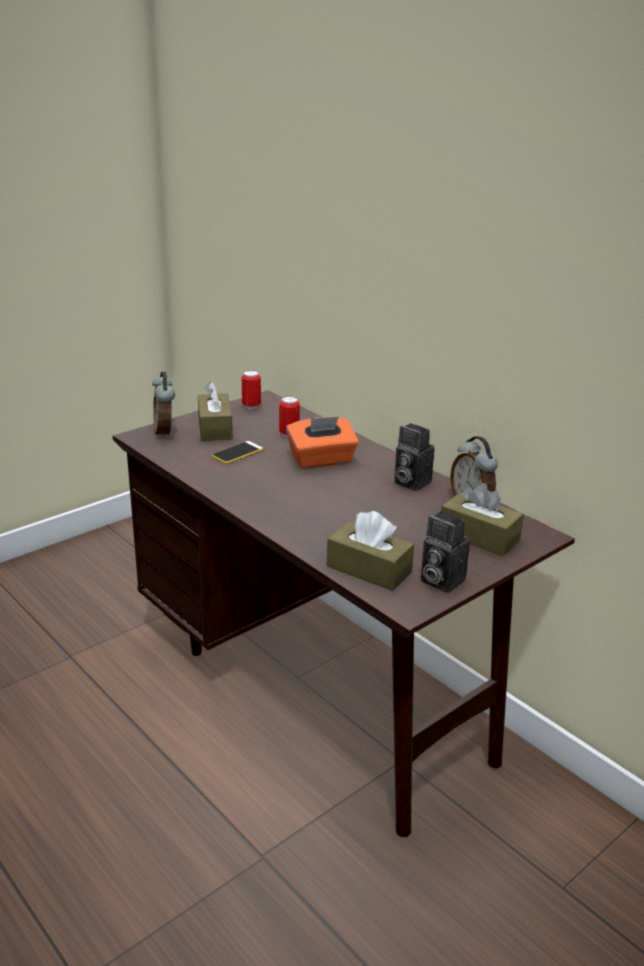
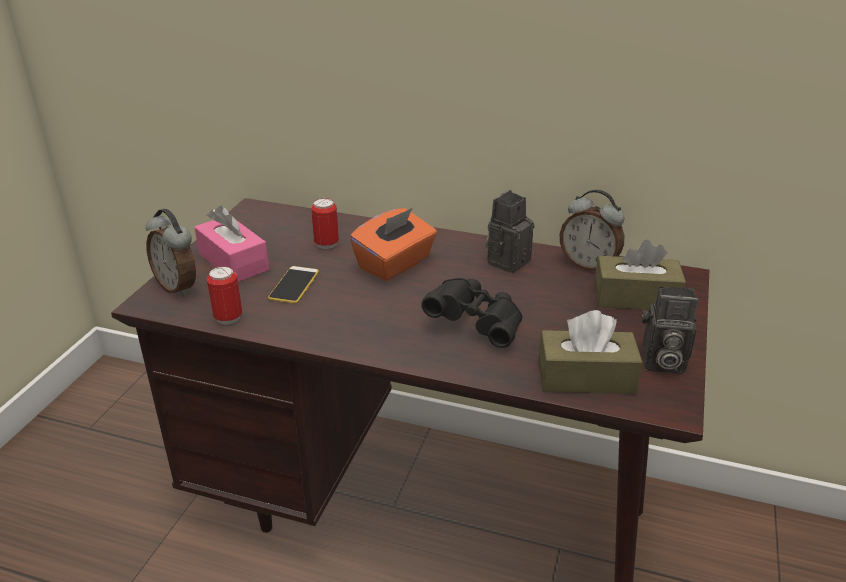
camera: 30 degrees left, 5 degrees up
(215, 428) = (233, 262): brown tissue box -> pink tissue box
(251, 406) = (247, 222): can -> can (228, 318)
(332, 513) = (476, 324): none -> black binoculars
(409, 482) = (507, 260): camera -> camera turned 120 degrees clockwise

